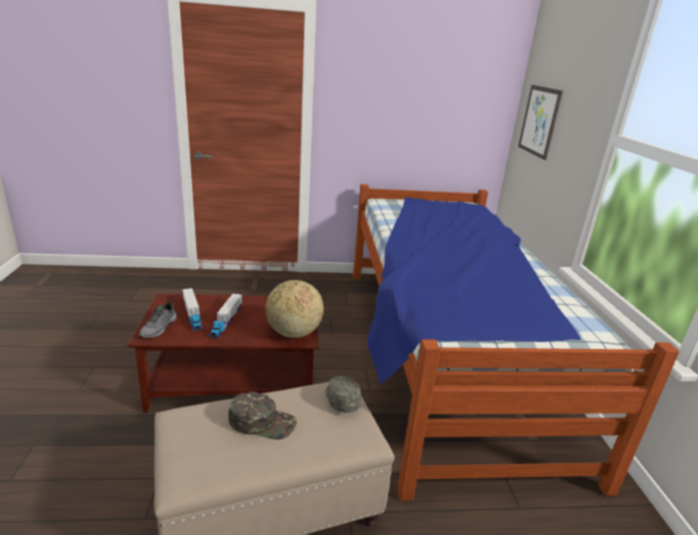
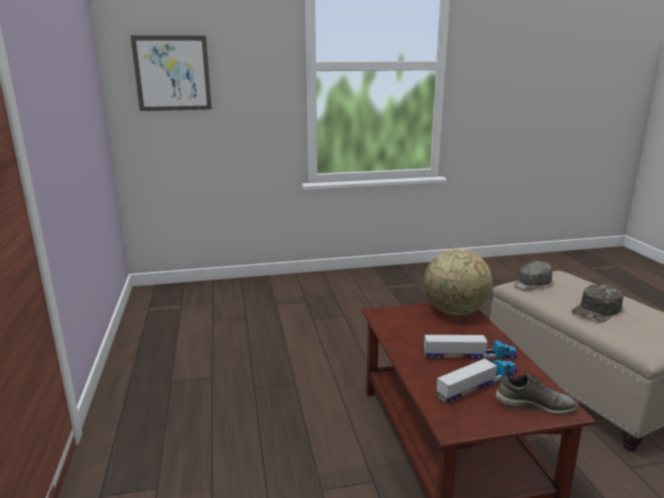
camera: 95 degrees left, 5 degrees down
(262, 421) = (597, 310): green cap -> green cap turned 135 degrees counterclockwise
(443, 353) = (314, 312): bed -> none

